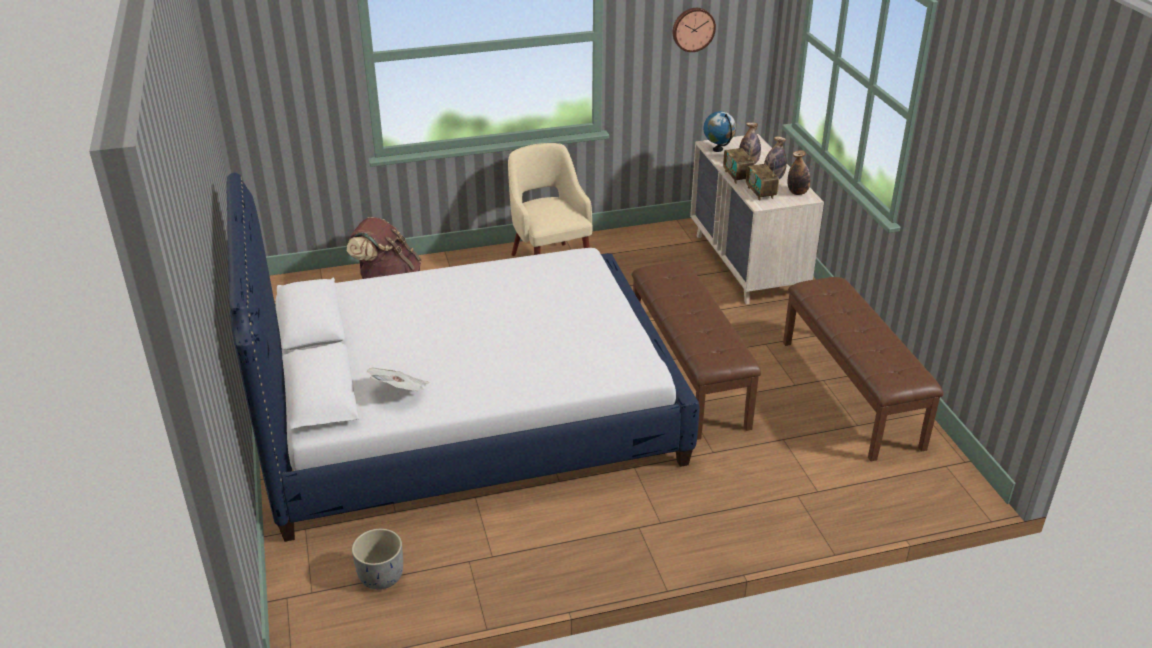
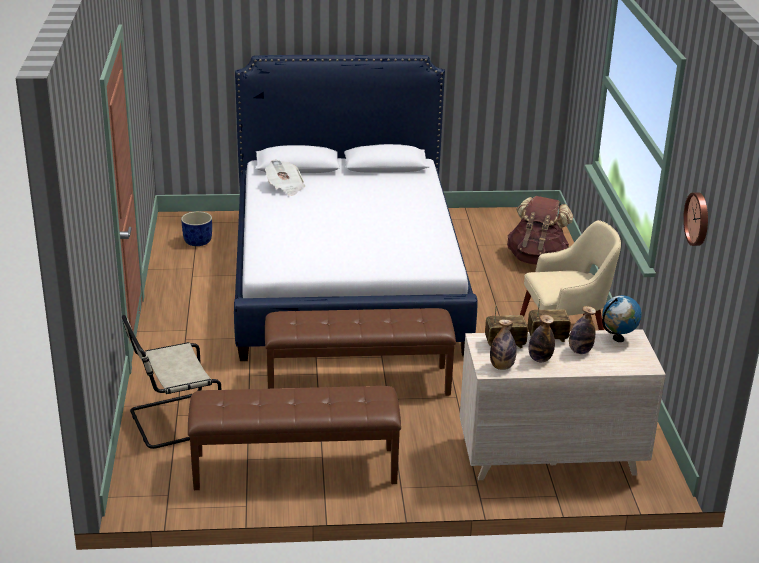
camera: 100 degrees right, 5 degrees down
(381, 576) = (198, 242): grey planter -> blue planter
(831, 492) = (171, 422): none -> beige chair

